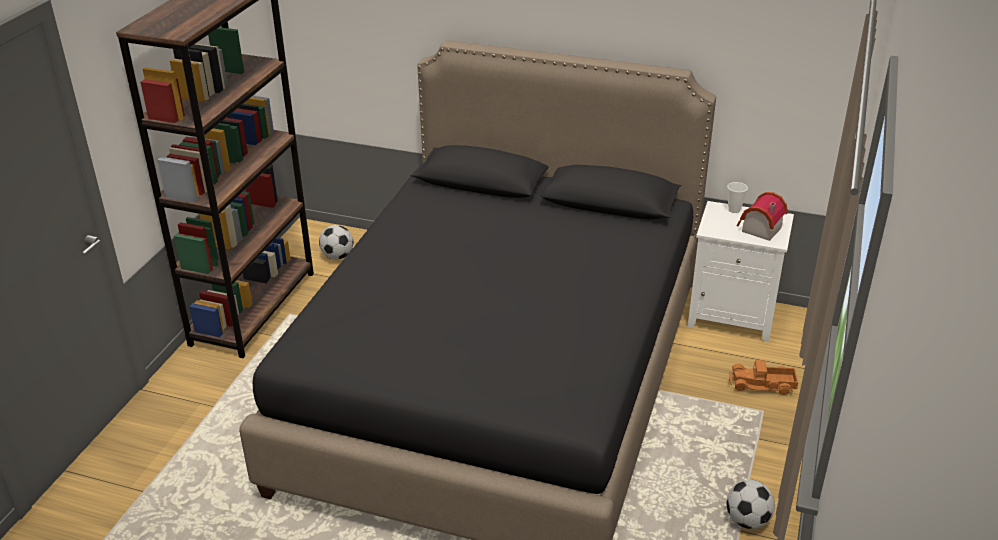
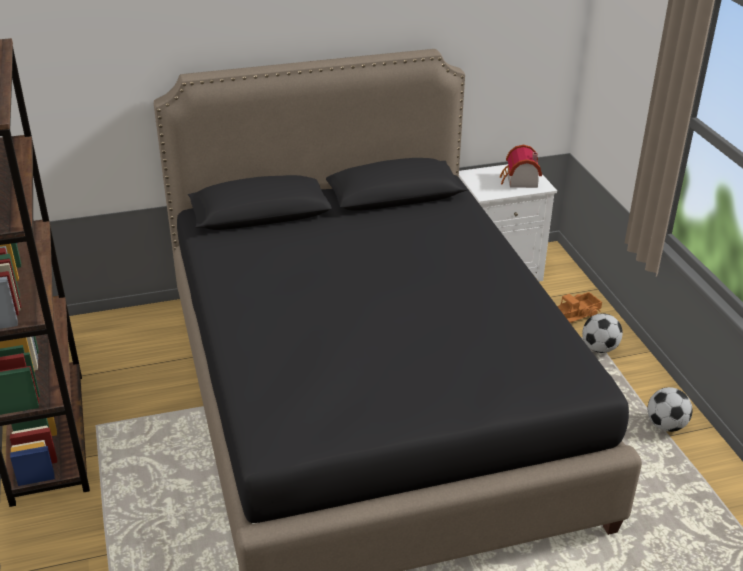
camera: 35 degrees left, 0 degrees up
(338, 256) = (91, 349): football -> football (599, 348)
(734, 210) = (484, 172): cup -> none

